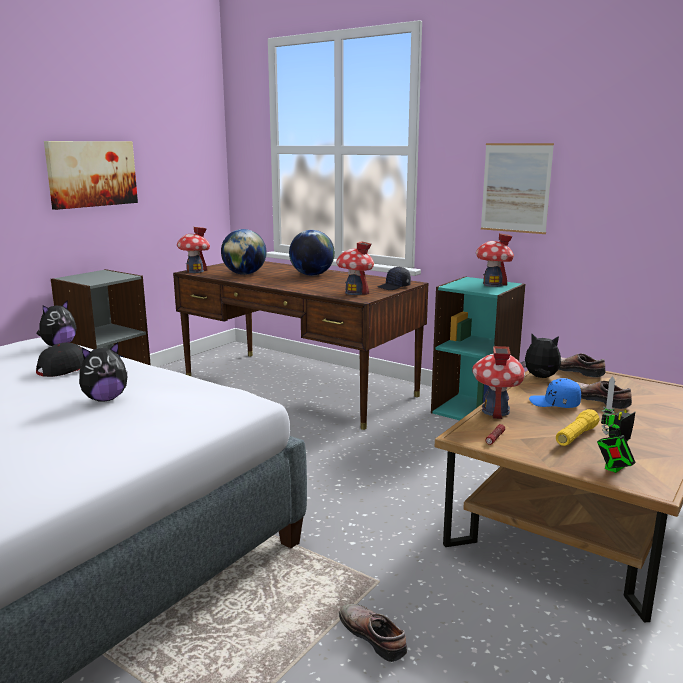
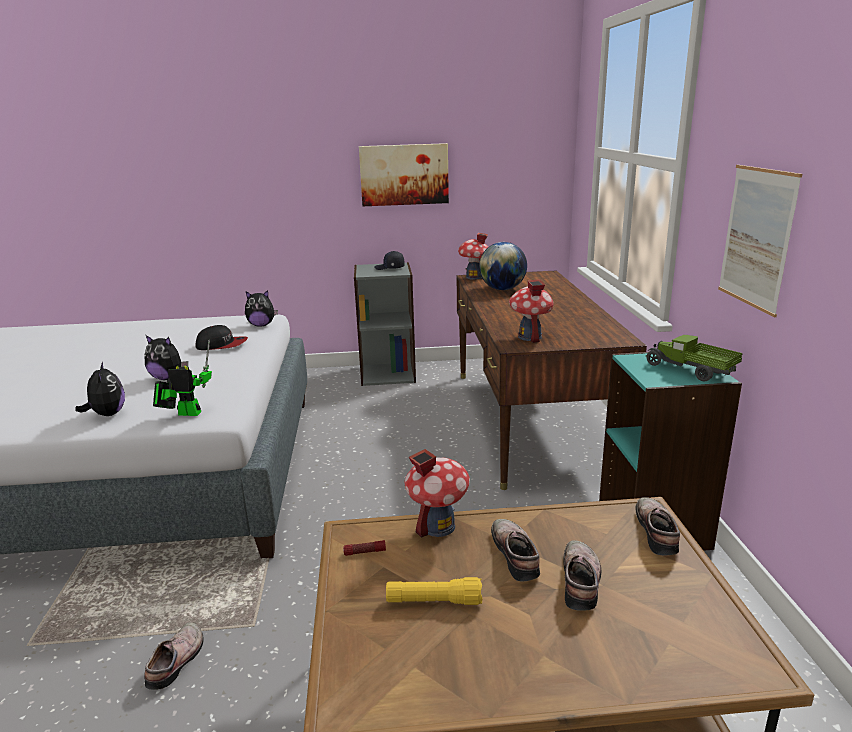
camera: 50 degrees right, 5 degrees up
(312, 275) = (555, 304): globe -> none
(394, 287) = (588, 341): black cap -> black cap (389, 268)
(492, 284) = (690, 371): toy house -> toy truck
(540, 378) = (591, 517): plush toy -> plush toy (107, 414)
(554, 404) = (517, 554): blue cap -> shoe
(613, 468) = (369, 658): toy robot -> toy robot (186, 413)

